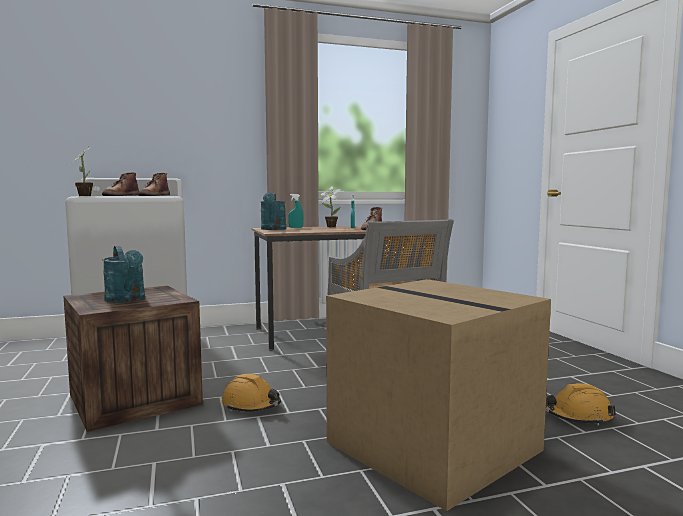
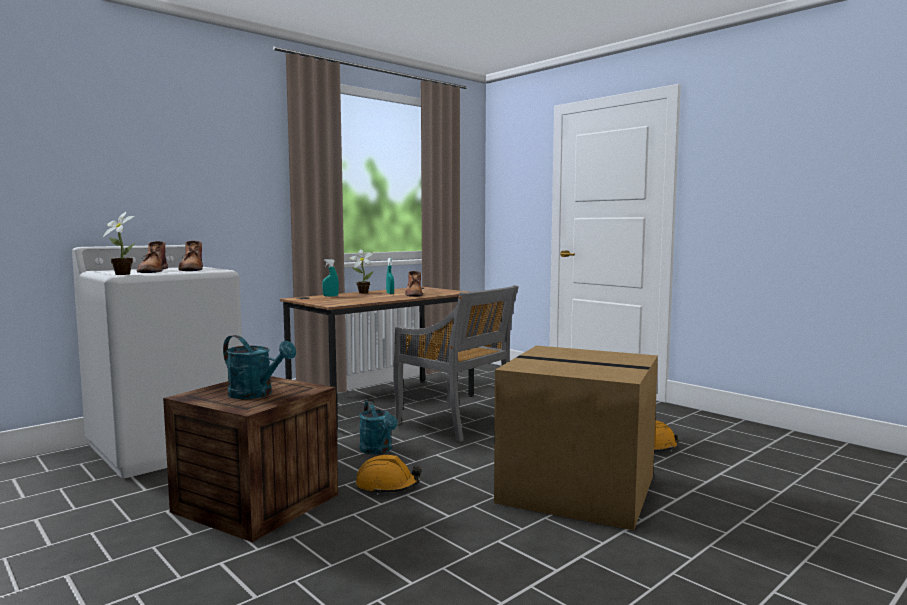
camera: 25 degrees left, 0 degrees up
(273, 229) = (316, 300): turquoise watering can -> turquoise watering can (378, 450)

